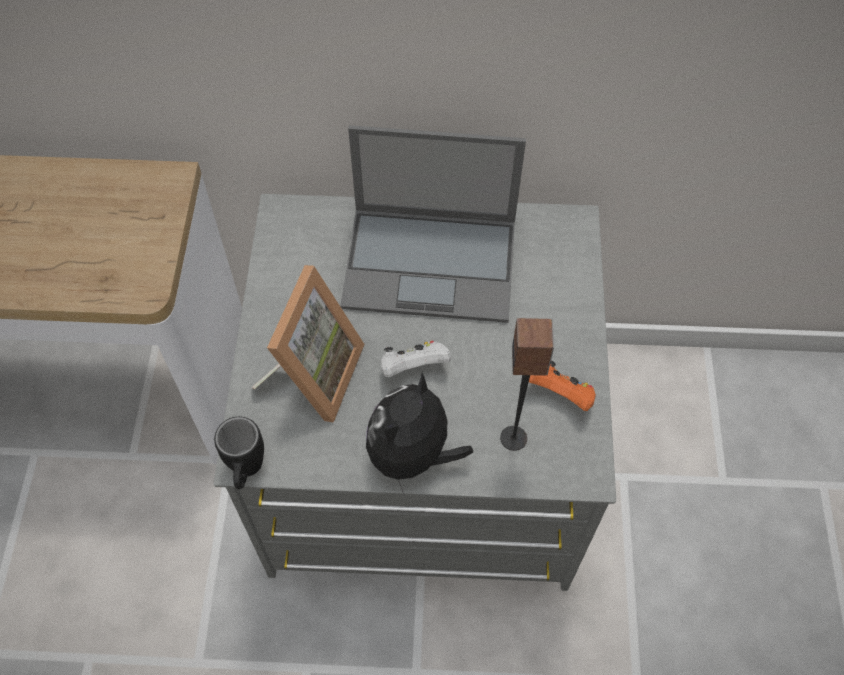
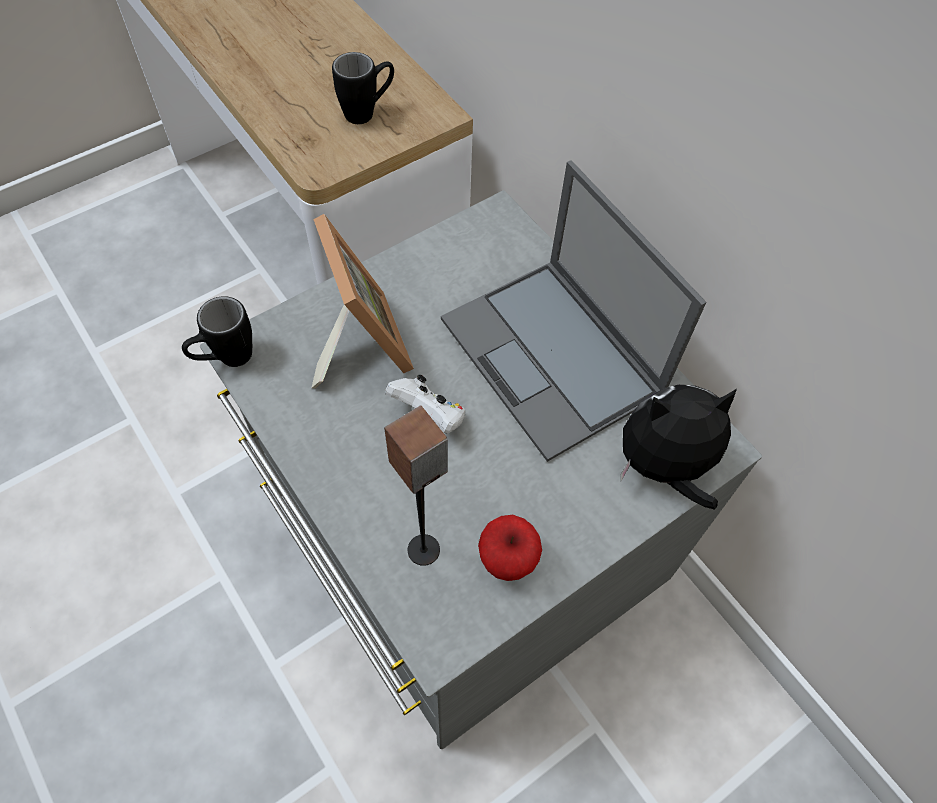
camera: 50 degrees right, 0 degrees up
(120, 222) = (368, 112): none -> black mug
(313, 374) = (358, 343): picture frame -> picture frame turned 90 degrees counterclockwise
(412, 455) = (338, 474): plush toy -> plush toy (664, 467)
(560, 394) = (507, 562): orange game controller -> apple

